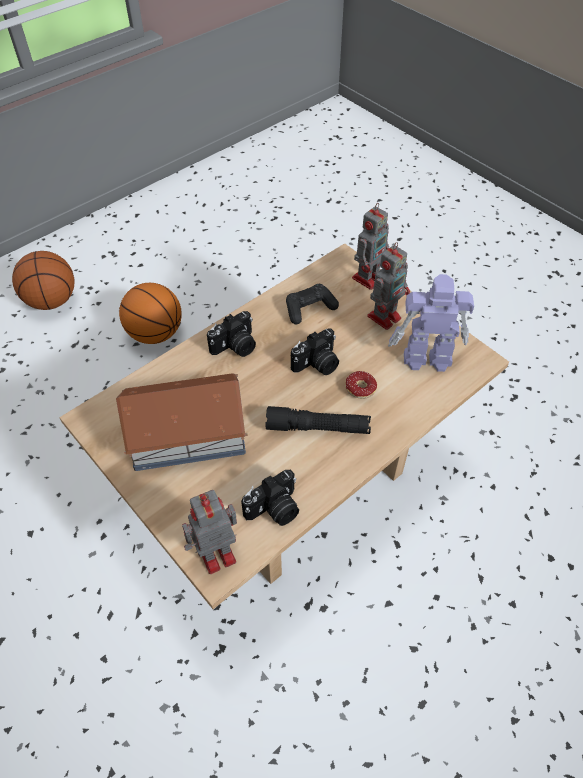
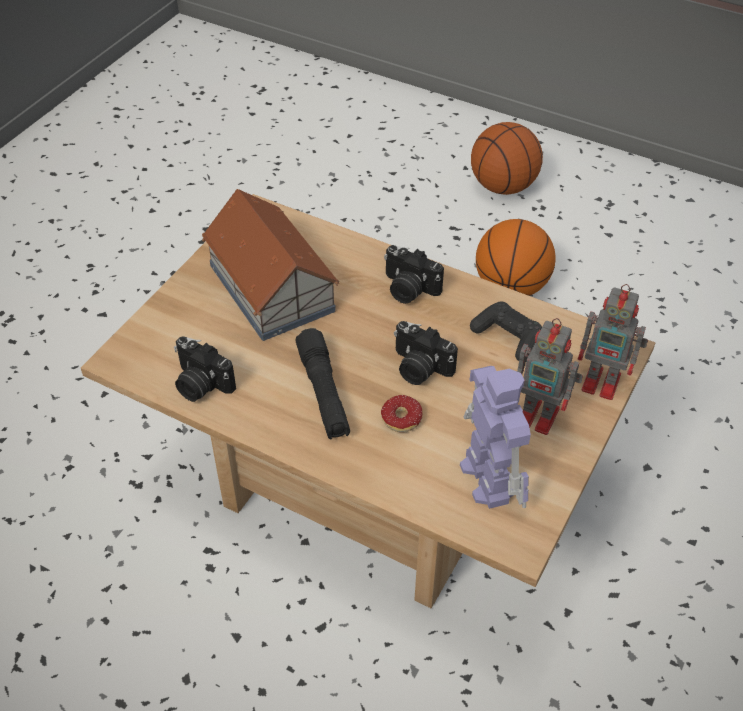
camera: 70 degrees right, 5 degrees down
(214, 554) = (134, 352): toy robot -> none

